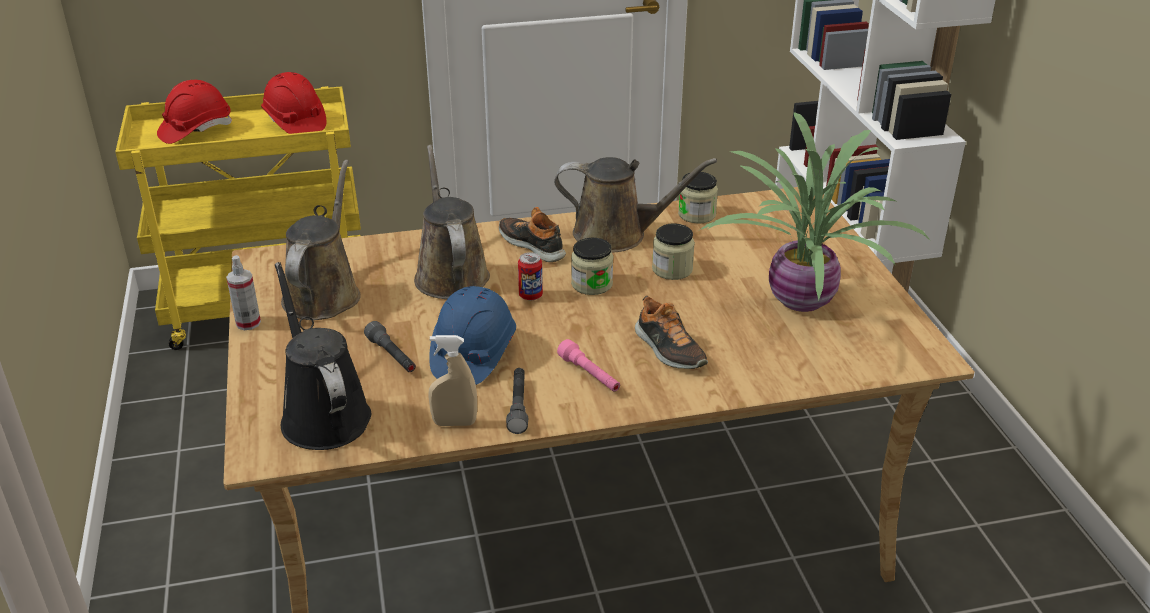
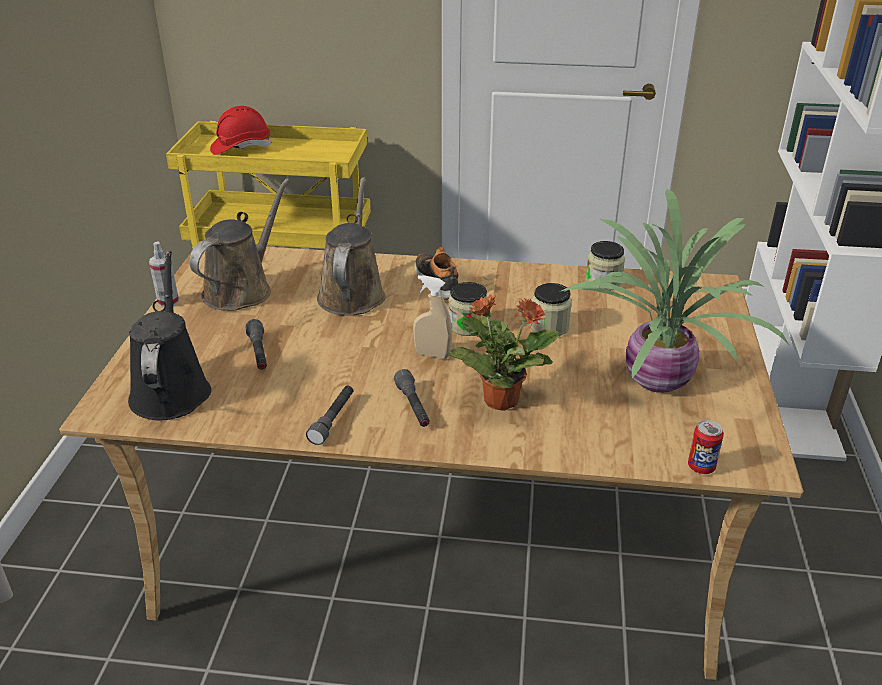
camera: 20 degrees right, 0 degrees up
(295, 122) = (318, 152): red hard hat -> none
(454, 423) = (270, 422): beige spray bottle -> beige spray bottle (432, 355)
(472, 354) = (325, 366): blue hard hat -> none
(530, 296) = (407, 325): can -> can (701, 467)
(589, 375) = (413, 406): pink flashlight -> grey flashlight
(617, 234) = (518, 286): brown watering can -> none
(668, 350) = (500, 399): shoe -> potted plant

